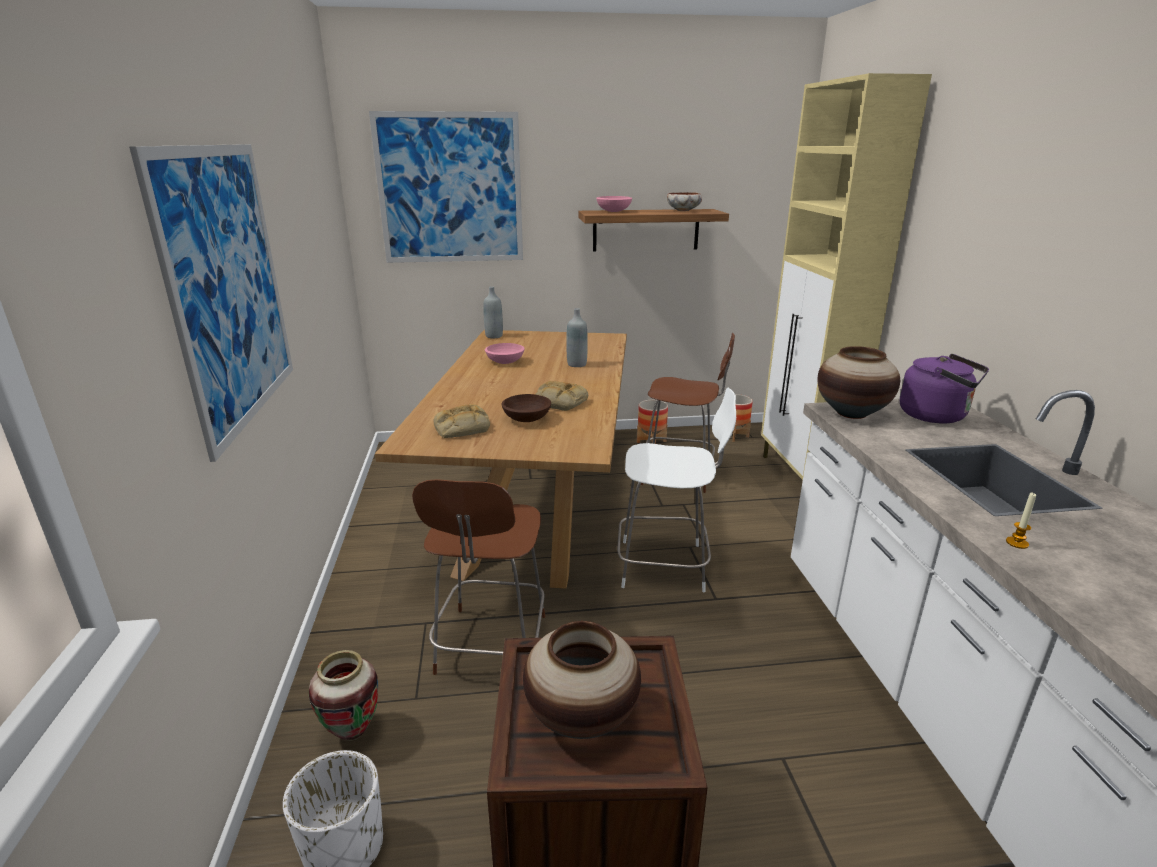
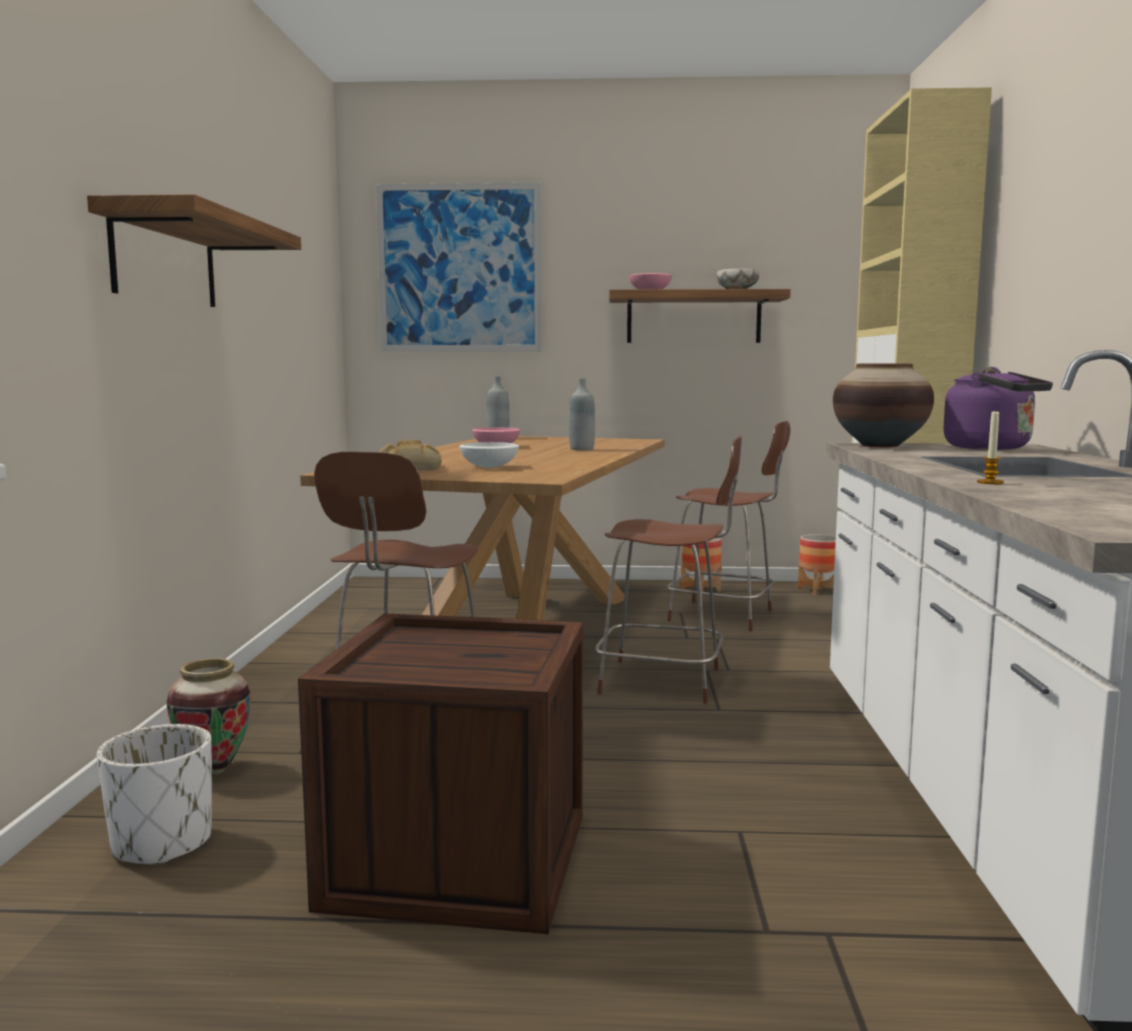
camera: 10 degrees right, 15 degrees down
(230, 287) = (165, 260): picture -> shelf
(527, 419) = (490, 466): brown bowl -> white bowl
(559, 402) = (537, 461): bread -> none
(581, 718) = (436, 658): vase -> none
(666, 566) = (666, 681): white chair -> brown chair

